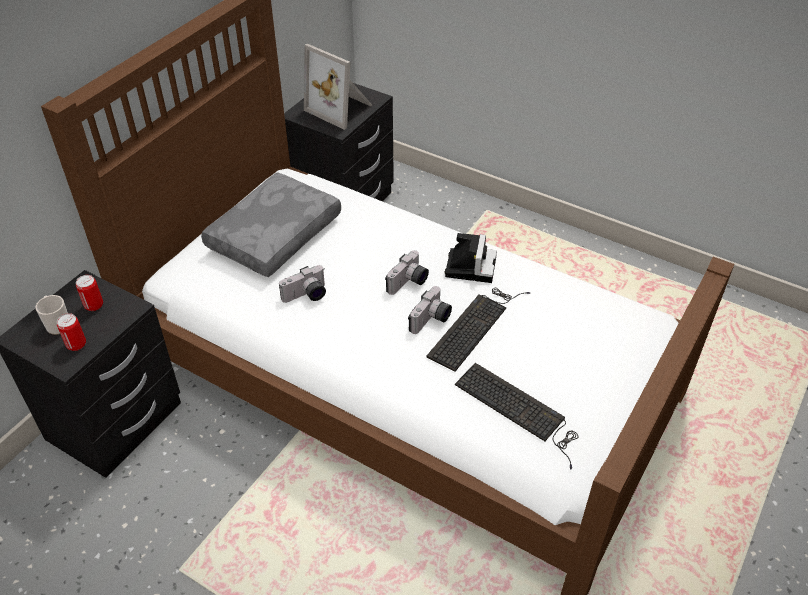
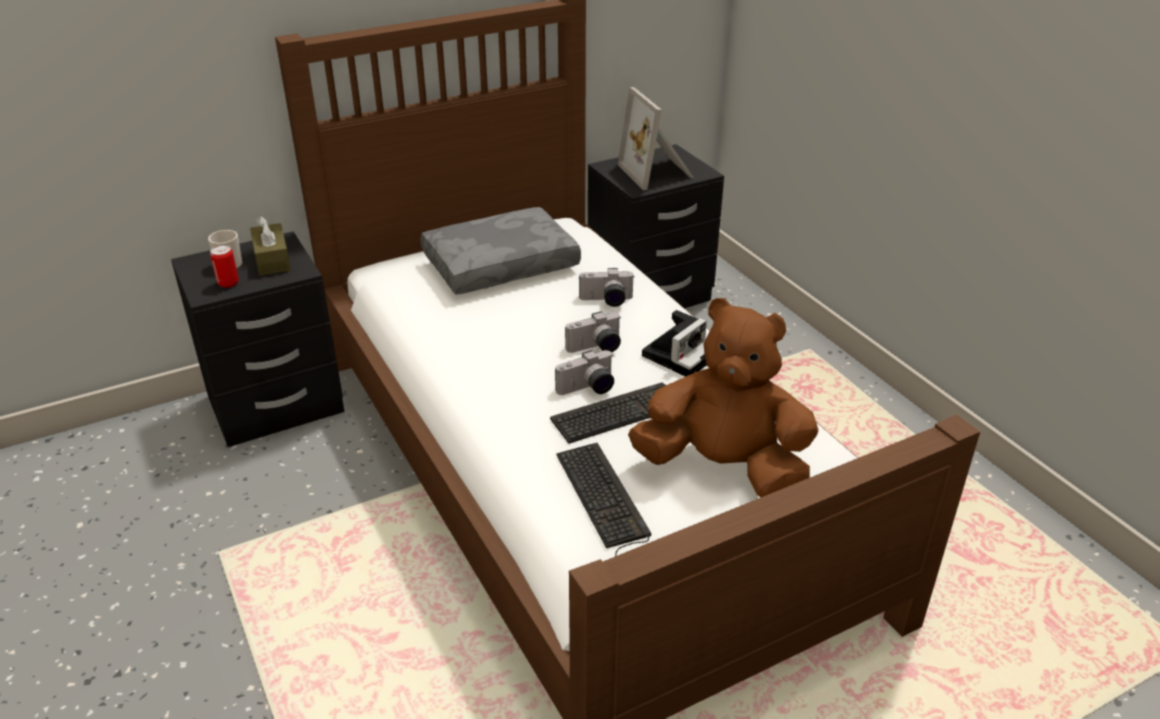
camera: 30 degrees right, 10 degrees down
(94, 305) = (272, 259): can -> brown tissue box
(306, 296) = (481, 325): camera -> camera (606, 301)
(567, 346) = (723, 468): none -> brown plush toy

